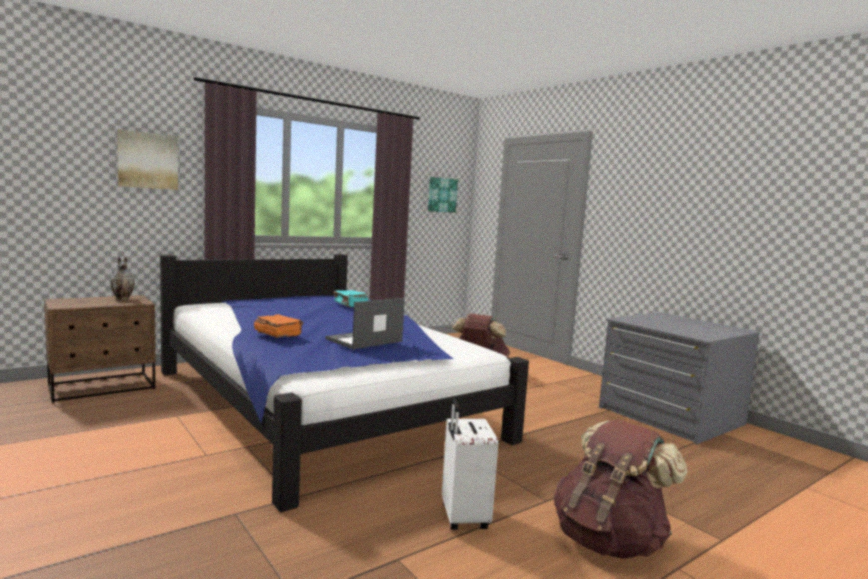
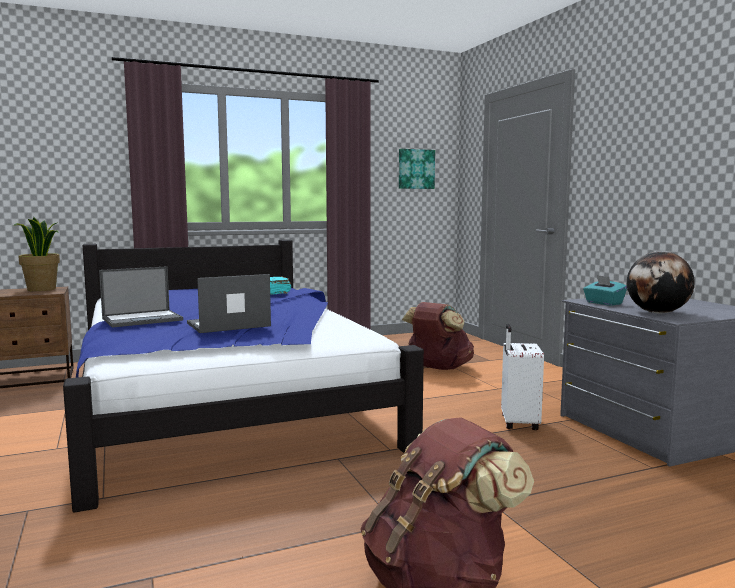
camera: 15 degrees right, 0 degrees up
(123, 299) = (42, 289): vase -> potted plant
(147, 160) = (72, 148): picture -> none
(278, 334) = (143, 319): orange book -> laptop
(462, 517) = (271, 535): white suitcase -> white suitcase (518, 423)
(638, 322) = (603, 303): none -> turquoise tissue box
(685, 331) = (658, 313): none -> globe

